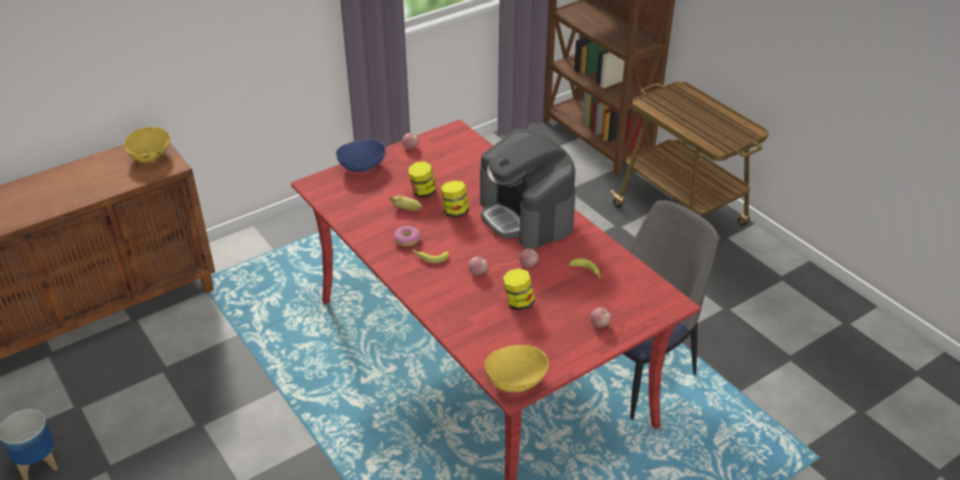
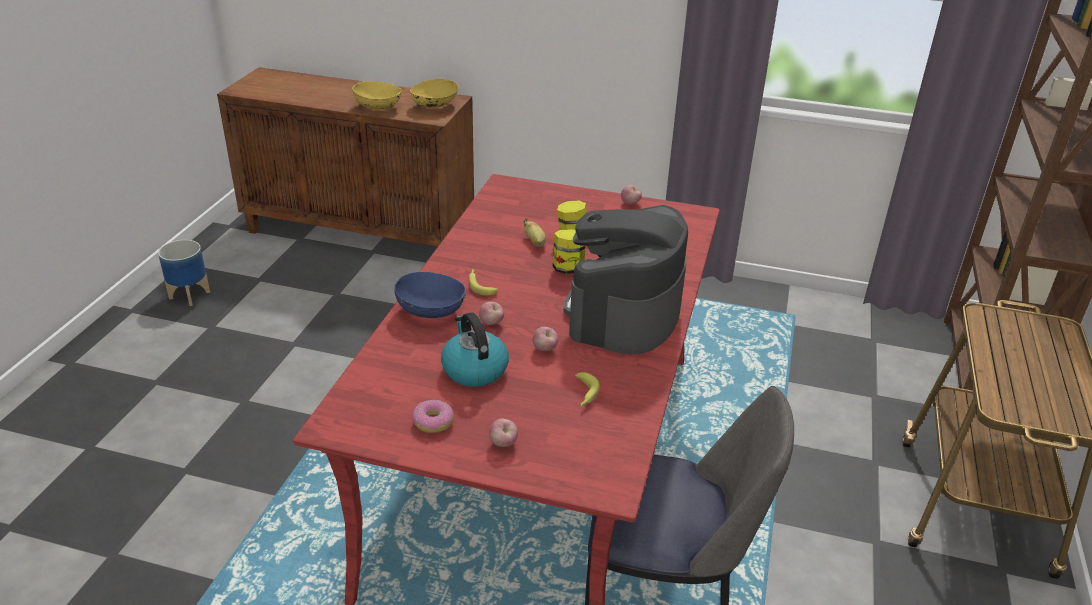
camera: 50 degrees right, 5 degrees down
(362, 166) = (564, 193): blue bowl -> blue bowl (431, 311)
(407, 240) = (488, 262): donut -> donut (433, 422)
(516, 380) = (347, 422): yellow bowl -> yellow bowl (378, 107)
(518, 303) = (474, 369): jar -> kettle

